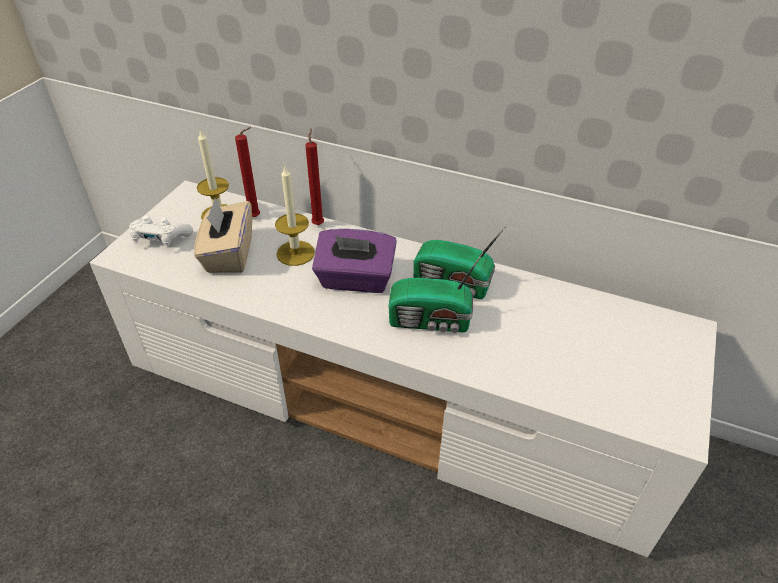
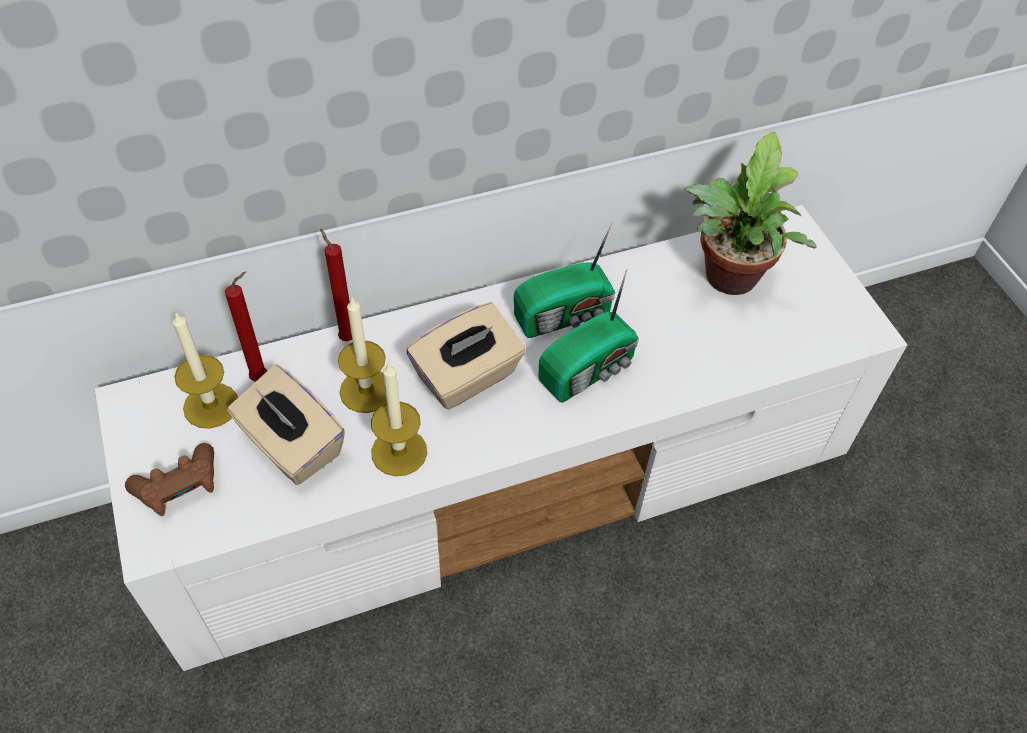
camera: 45 degrees left, 10 degrees up
(160, 239) = (179, 487): white game controller -> brown game controller
(273, 291) = (399, 452): none -> candle
(355, 280) = (467, 377): purple tissue box -> beige tissue box
(594, 332) = (728, 281): none -> potted plant

